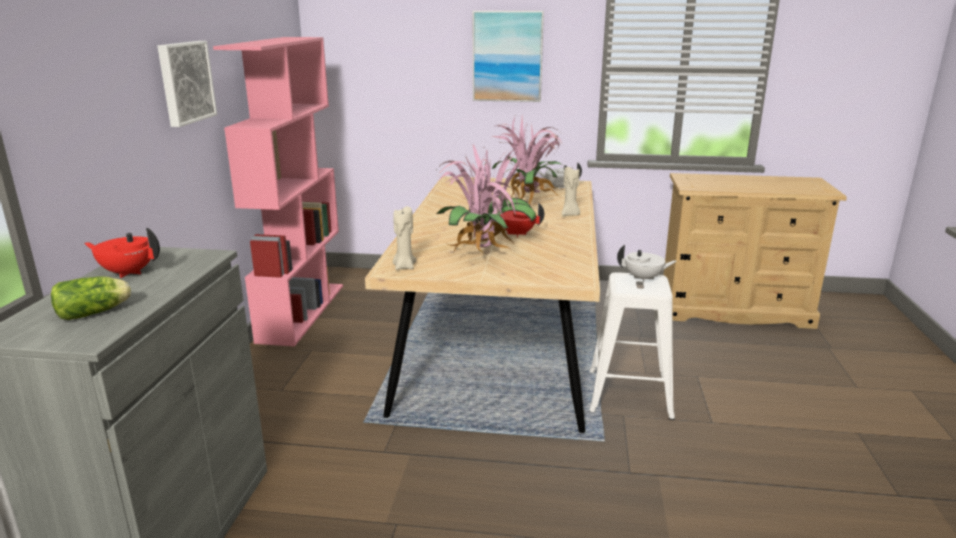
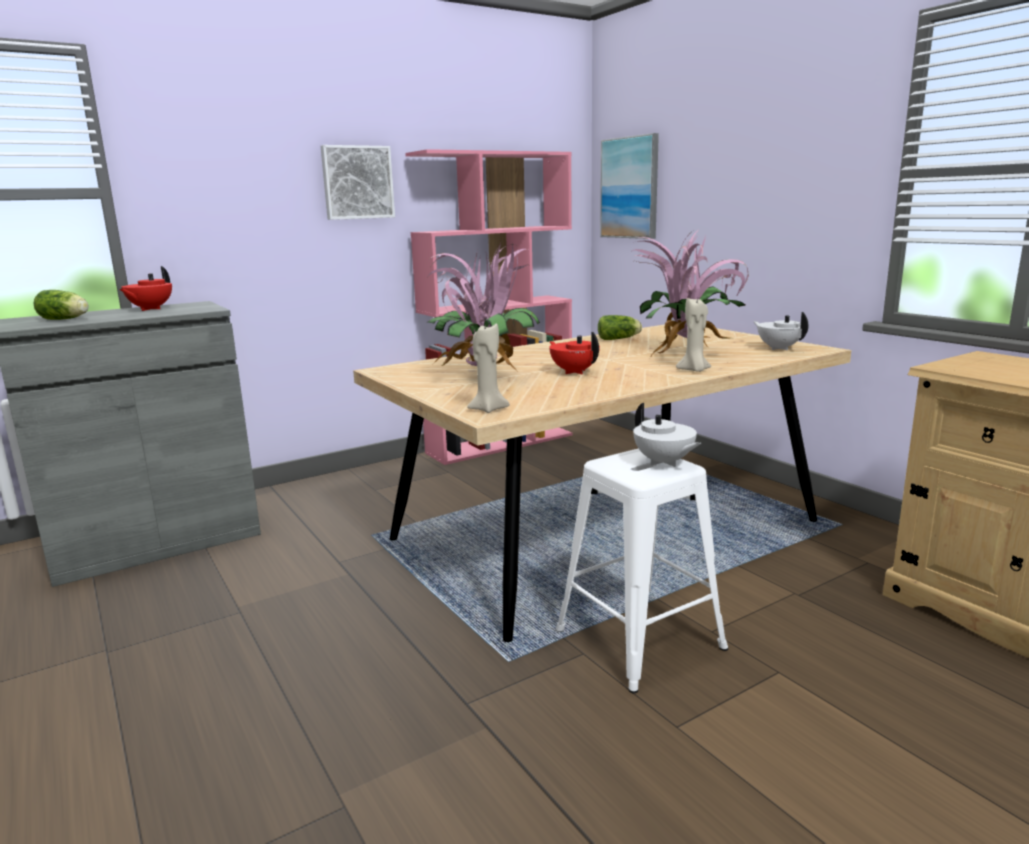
camera: 50 degrees right, 5 degrees down
(128, 272) = (150, 309): red teapot -> red teapot turned 135 degrees counterclockwise
(404, 267) = (399, 370): beige candle -> beige candle (488, 409)
(454, 199) = (619, 339): none -> lettuce
(507, 56) = (775, 165): picture -> picture (630, 188)

